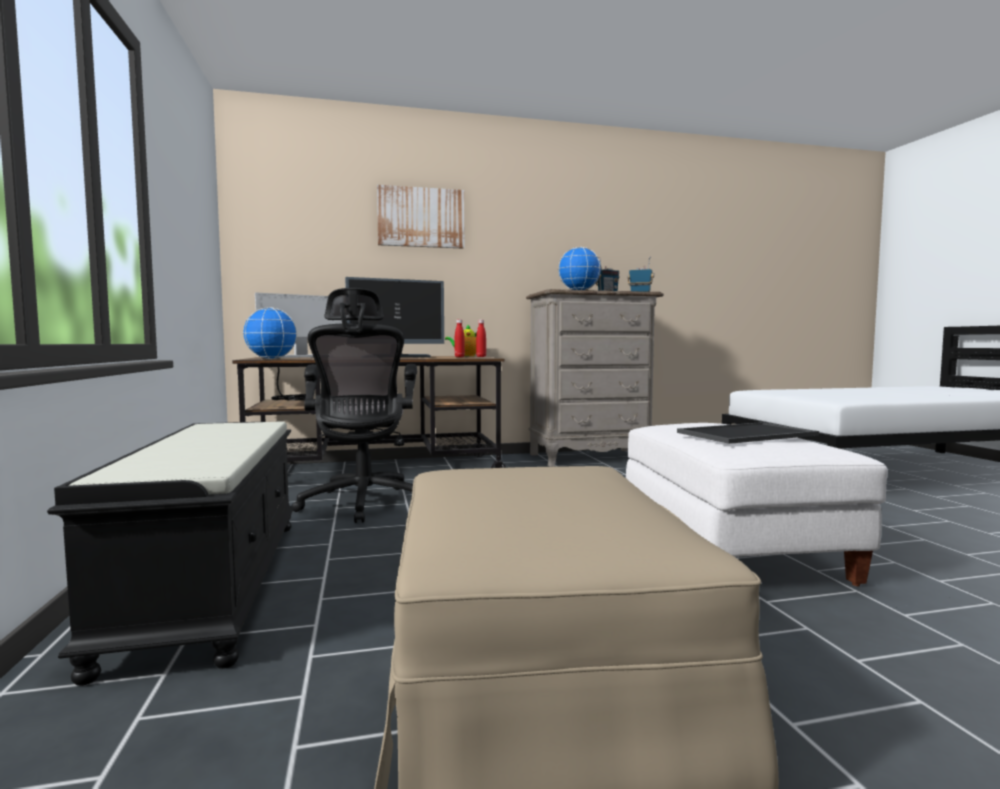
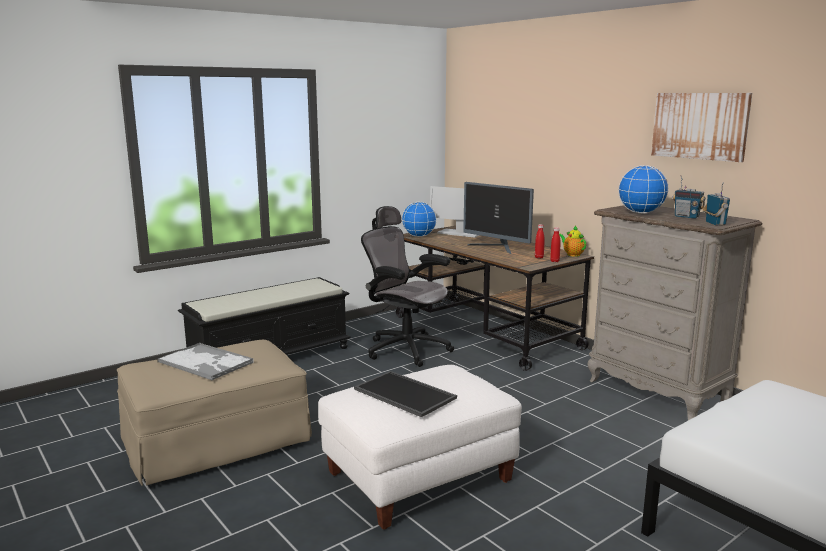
camera: 65 degrees right, 10 degrees up
(363, 503) = (406, 350): office chair -> office chair turned 75 degrees clockwise
(421, 217) = (558, 120): picture -> picture (700, 126)
(539, 494) = (206, 362): none -> tray

